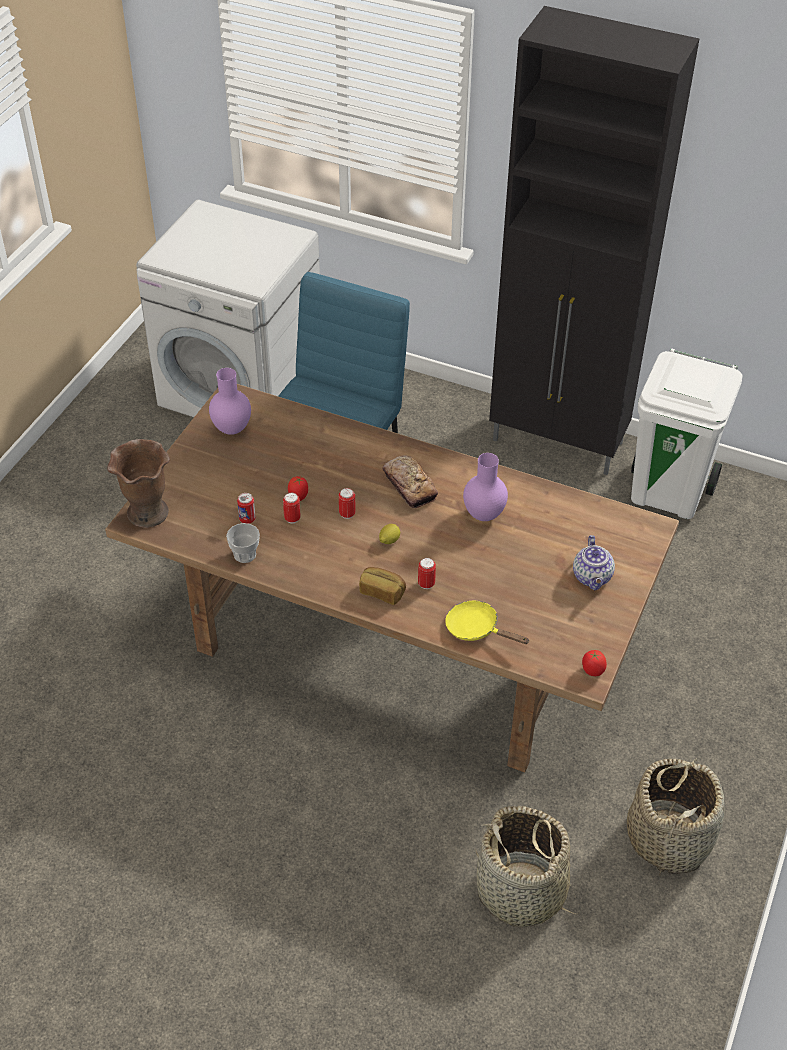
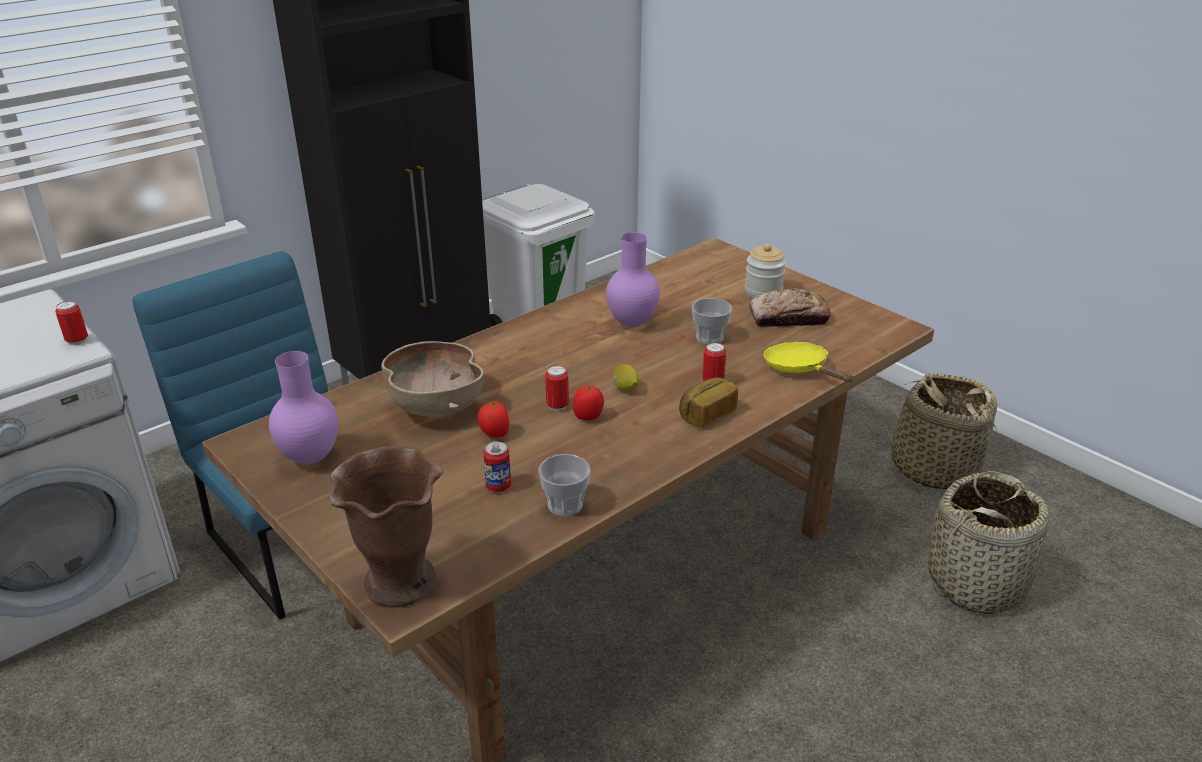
camera: 65 degrees left, 15 degrees down
(292, 518) = (530, 449): can -> can (77, 341)
(314, 457) = (435, 406): none -> brown bowl
(409, 486) = (548, 354): bread -> bread (788, 318)
(477, 629) = (800, 369): yellow frying pan -> yellow frying pan turned 90 degrees clockwise
(490, 565) = (709, 338): none -> cup
(592, 577) = (763, 291): teapot -> jar
(592, 671) = (889, 322): tomato -> tomato (588, 417)

